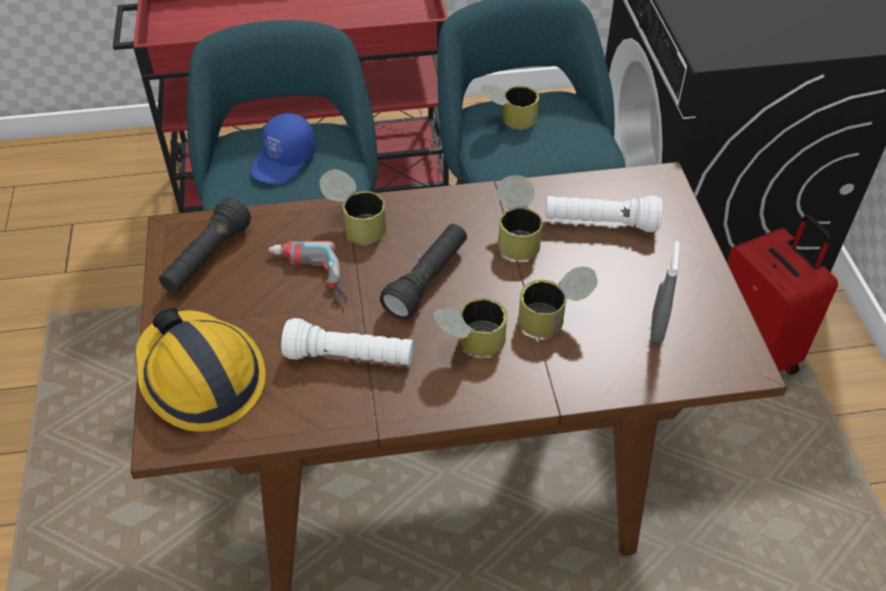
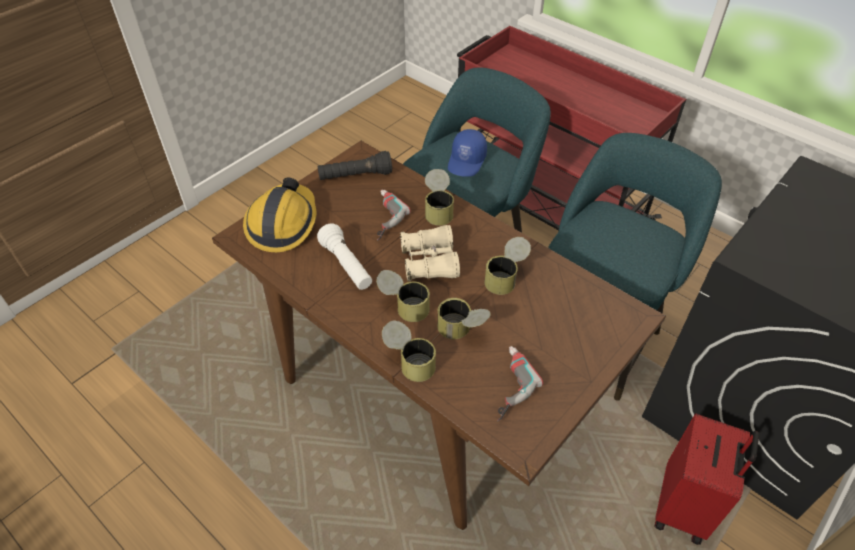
camera: 50 degrees right, 0 degrees up
(284, 161) = (467, 161): blue cap -> blue cap turned 60 degrees counterclockwise
(427, 281) = (429, 262): black flashlight -> beige binoculars
(509, 120) = (615, 223): can -> can (409, 362)
(600, 223) = (561, 308): white flashlight -> none
(657, 328) = (505, 384): grey spray bottle -> power drill

